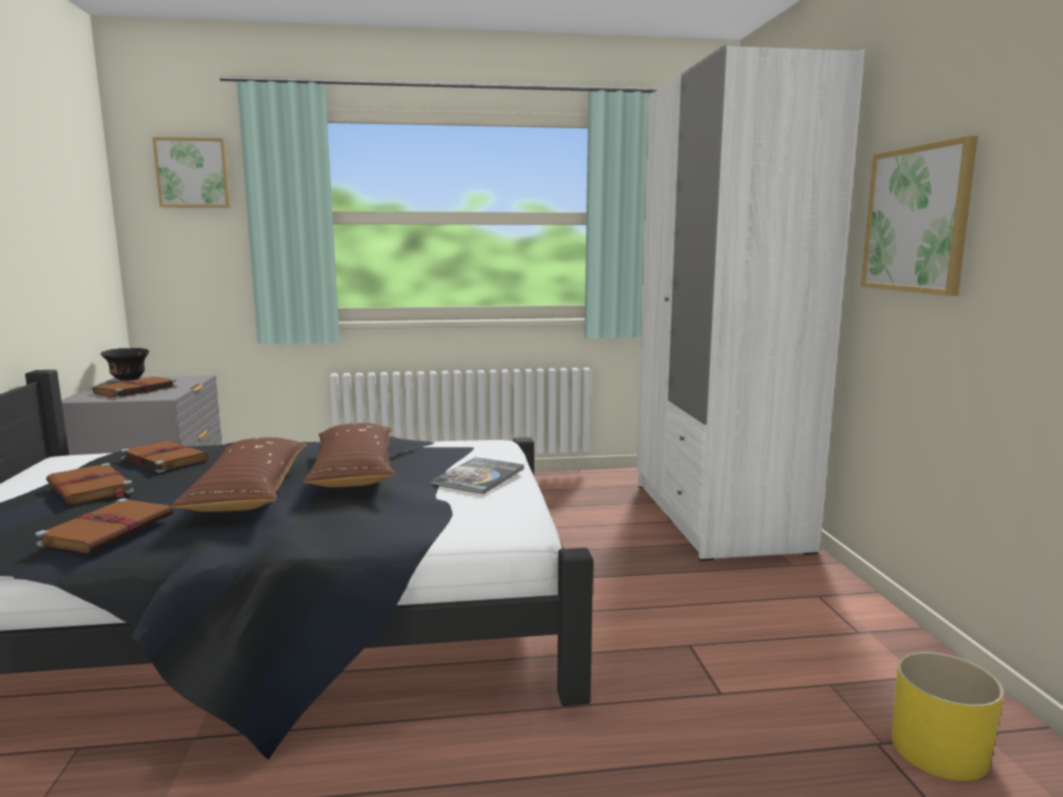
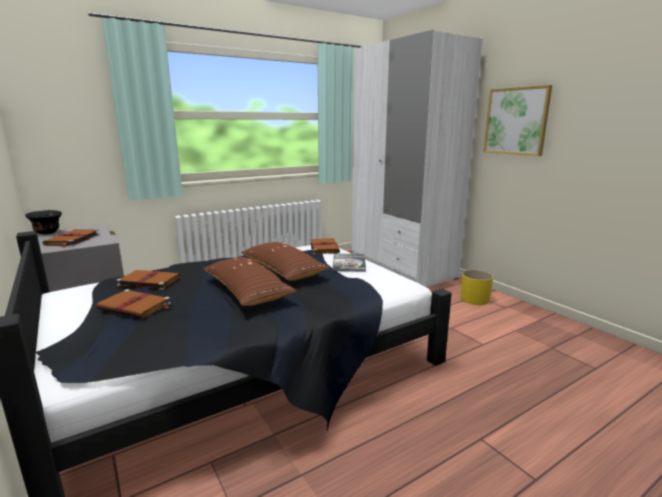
camera: 25 degrees left, 5 degrees up
(110, 529) = (202, 326): brown book -> brown book (324, 247)
(193, 173) = (67, 82): picture -> none
(940, 750) = (571, 345): yellow planter -> yellow planter (475, 299)

